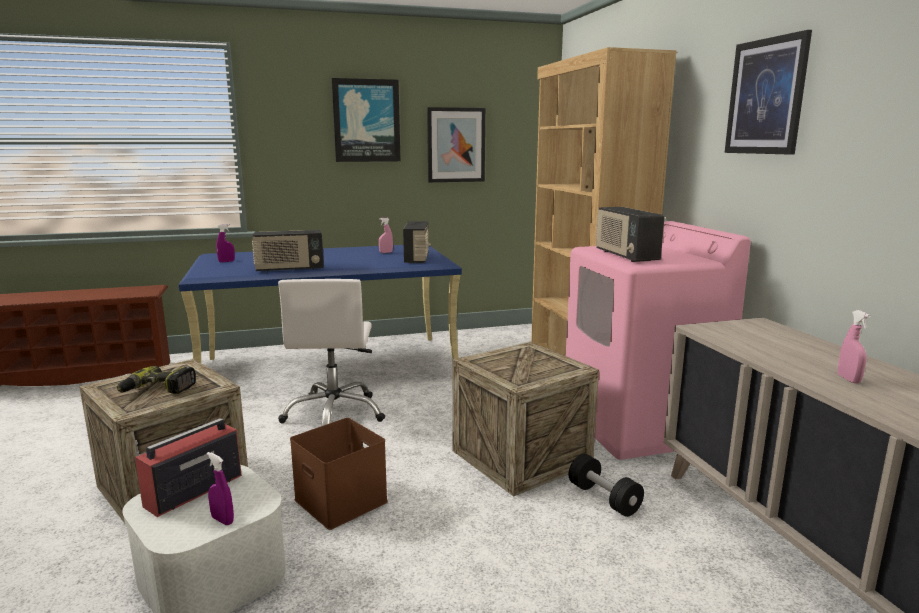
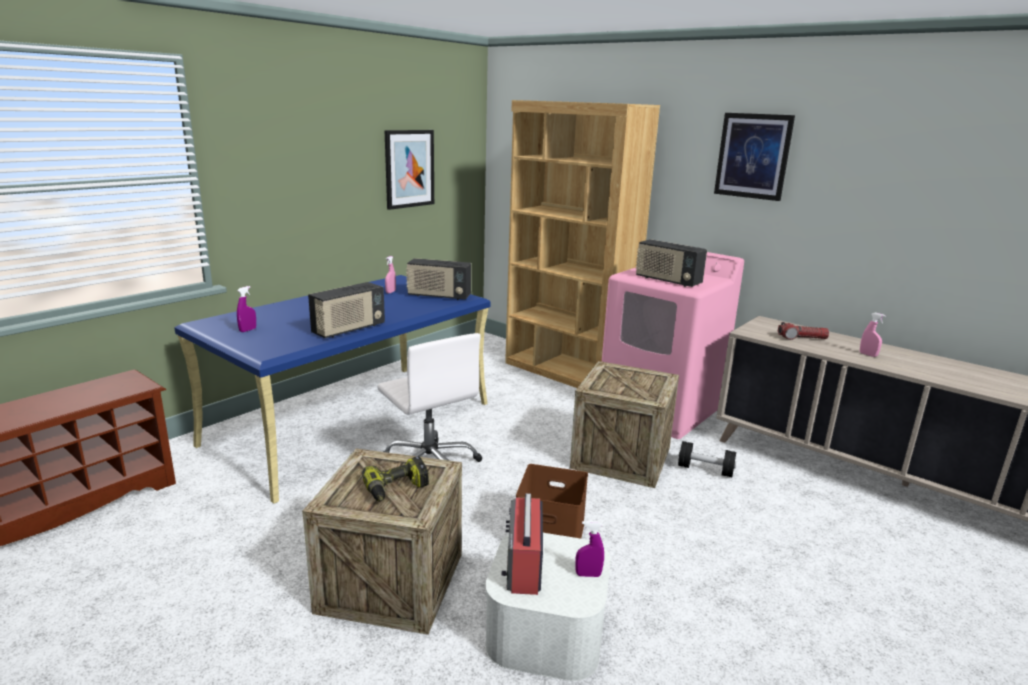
camera: 35 degrees left, 5 degrees up
(366, 121) = (330, 147): picture -> none
(417, 259) = (439, 296): radio -> radio turned 135 degrees clockwise
(773, 346) = (802, 338): none -> flashlight

